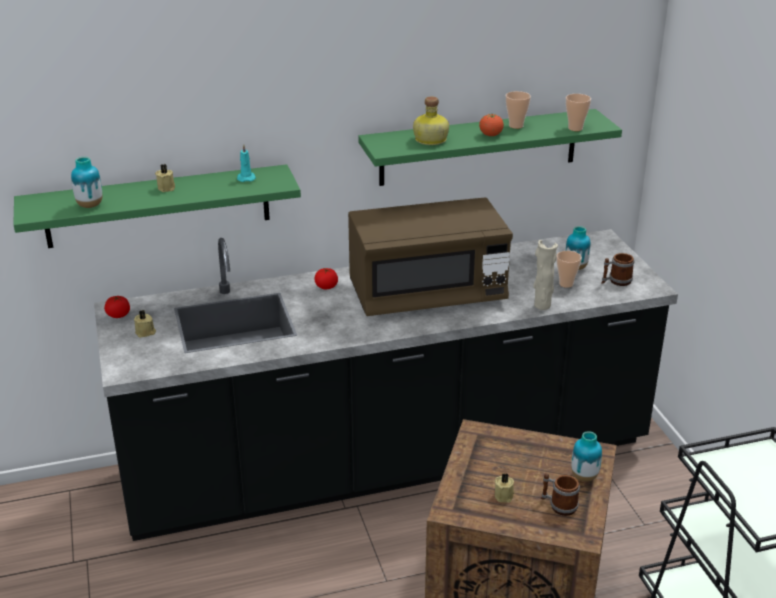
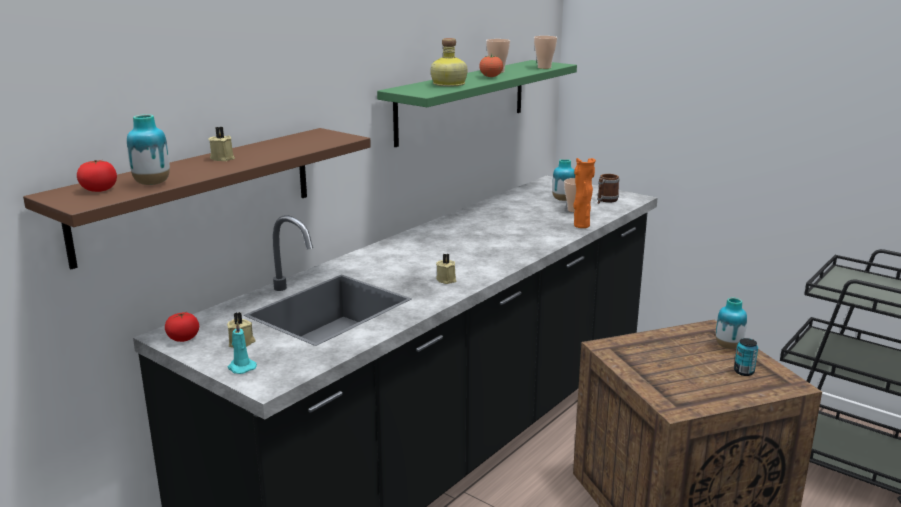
camera: 35 degrees left, 10 degrees down
(158, 206) = (197, 193): green shelf -> brown shelf
(246, 178) = (298, 140): turquoise candle -> turquoise candle (241, 367)
(326, 287) = (380, 259): tomato -> tomato (99, 190)
(427, 294) = (480, 242): brown microwave -> none
(504, 495) = (697, 381): beige candle -> beige candle (446, 279)
(542, 305) = (581, 225): beige vase -> orange vase
(558, 505) = (744, 372): mug -> can

